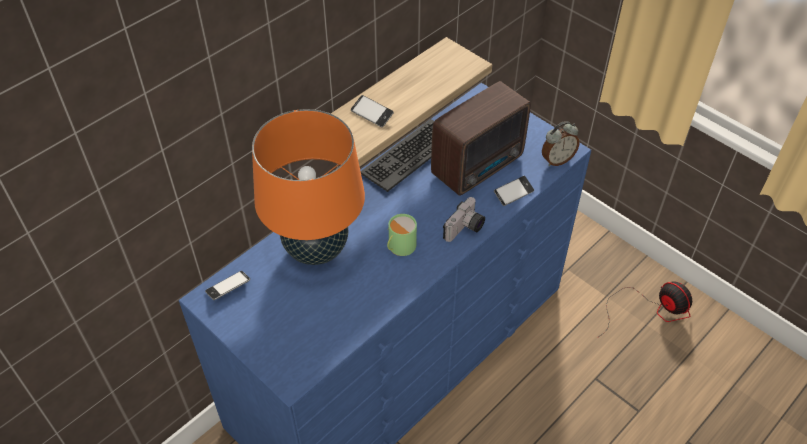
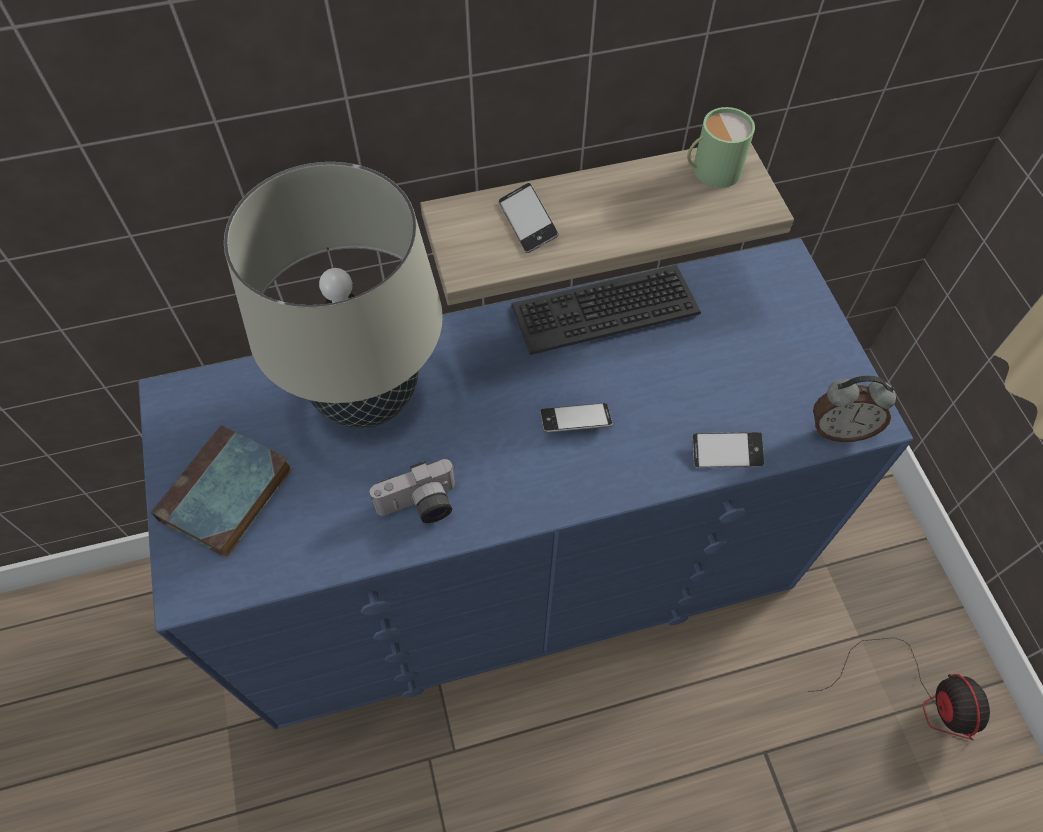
camera: 30 degrees right, 10 degrees up
(228, 287) = (211, 395): phone -> phone (575, 421)
(277, 330) = (226, 497): none -> book
(316, 248) = (367, 396): orange table lamp -> beige table lamp
(399, 246) = (487, 455): green mug -> green mug (711, 170)
(465, 229) = (606, 477): camera -> camera (420, 506)
(480, 166) = (703, 379): radio -> none

